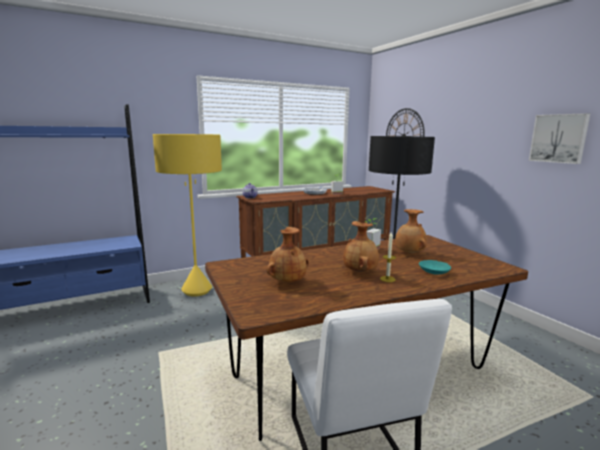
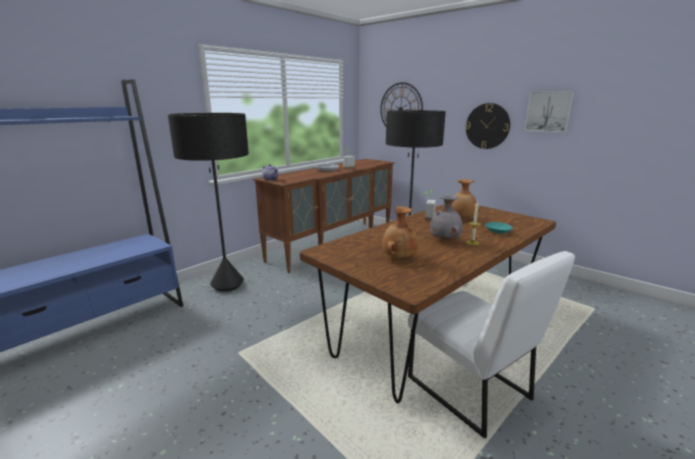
camera: 20 degrees left, 5 degrees up
(197, 291) = (227, 285): yellow floor lamp -> black floor lamp
(360, 272) = (445, 239): brown vase -> grey vase
(489, 155) = (487, 126): none -> wall clock

